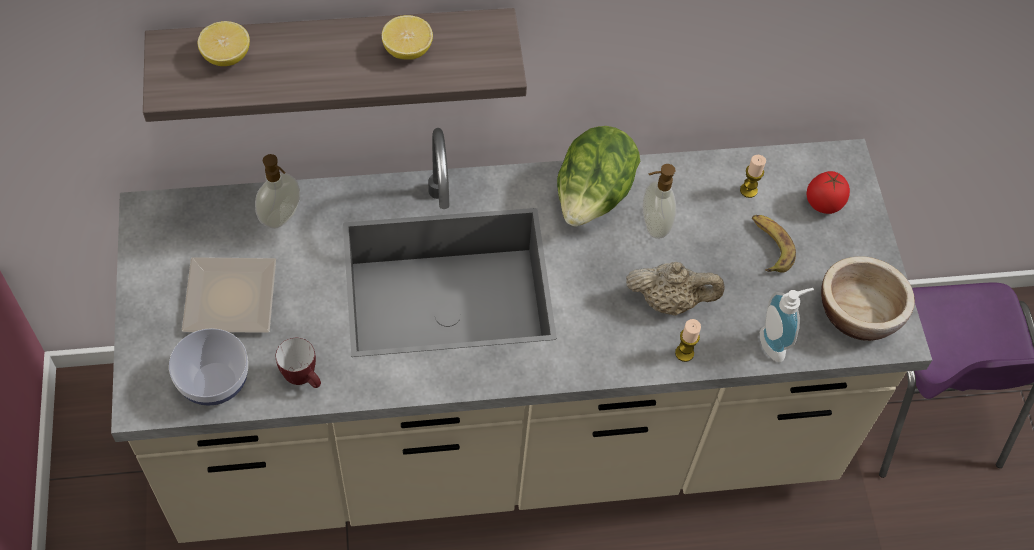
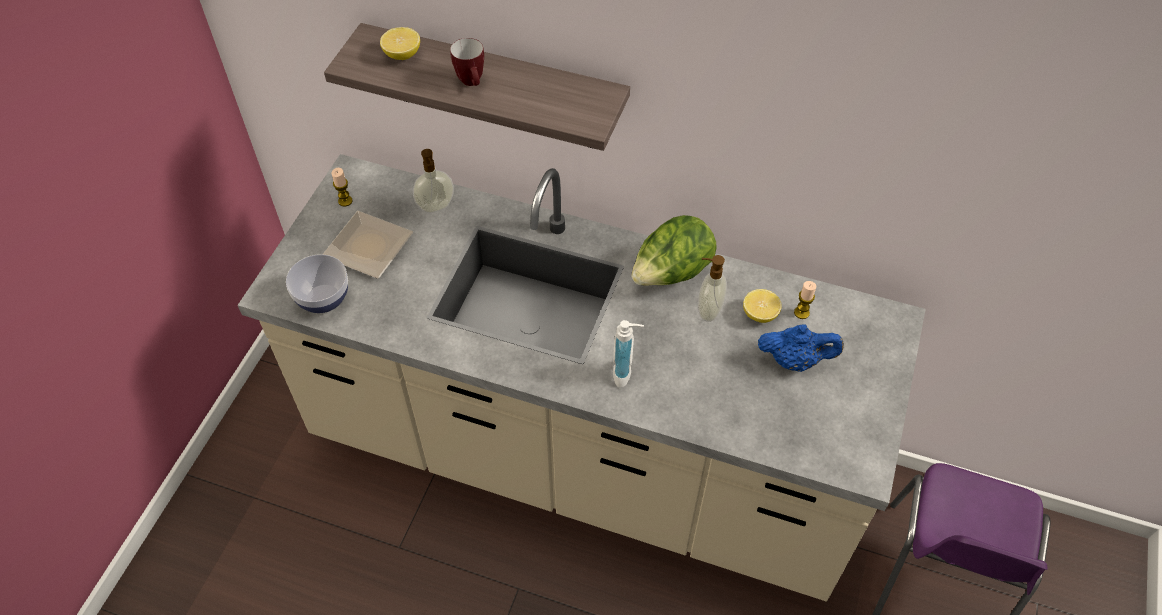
camera: 30 degrees right, 5 degrees down
(304, 379) = (384, 320): mug -> mug (472, 83)
(408, 50) = (531, 90): lemon -> lemon (760, 314)
(670, 301) = (688, 370): beige teapot -> none
(684, 353) = (677, 413): candle -> candle (345, 201)
(769, 246) = (795, 360): banana -> blue teapot
(776, 343) = (758, 436): soap dispenser -> soap dispenser (626, 373)
(822, 204) = (859, 345): tomato -> none
(858, 313) = (843, 440): bowl -> none

